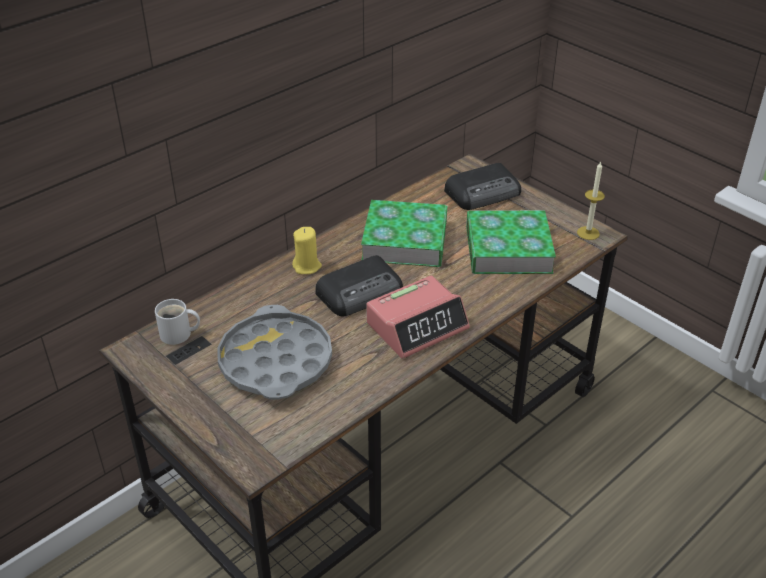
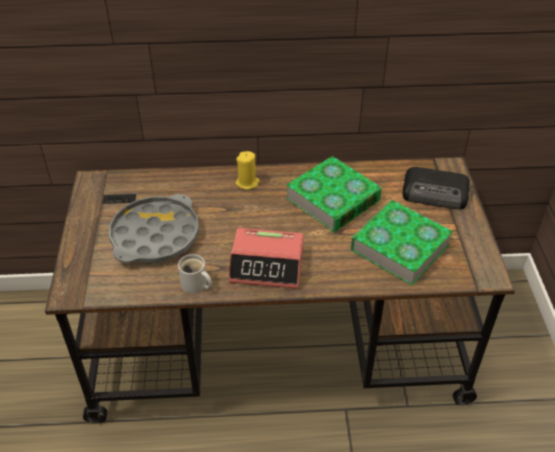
camera: 40 degrees right, 5 degrees up
(178, 335) = (124, 186): white mug -> white mug (195, 285)
(361, 292) = (260, 219): radio -> none
(588, 233) = (481, 269): candle -> none

